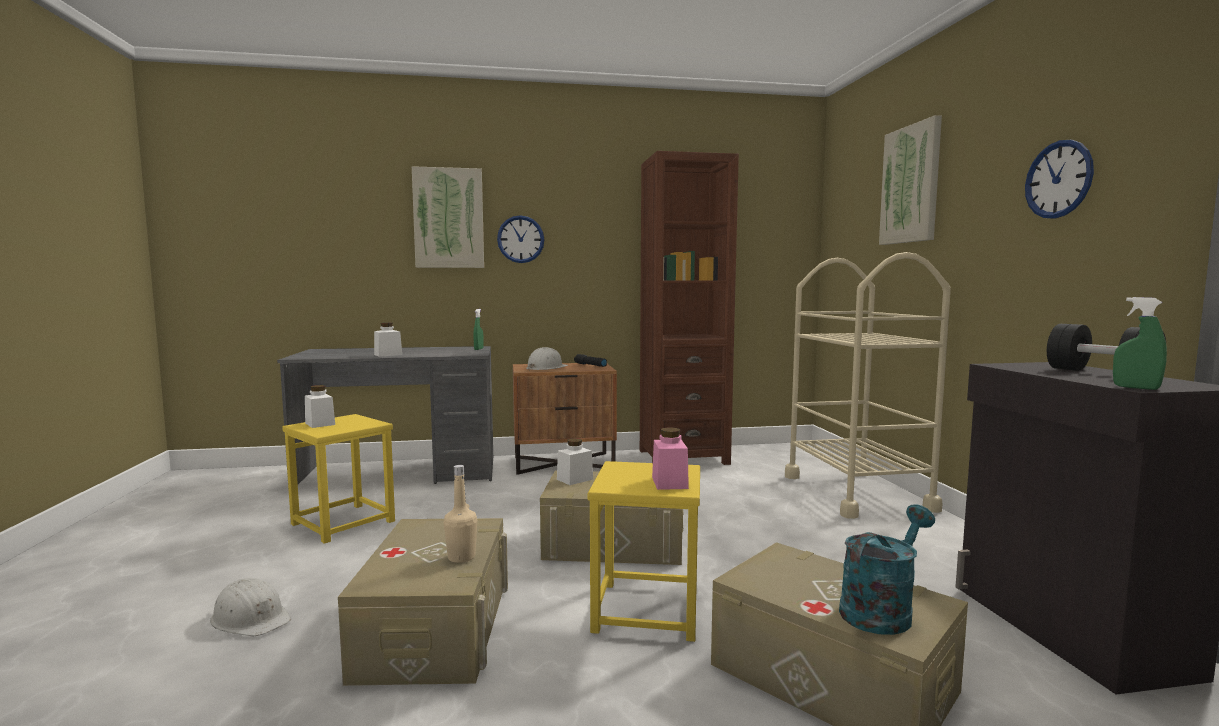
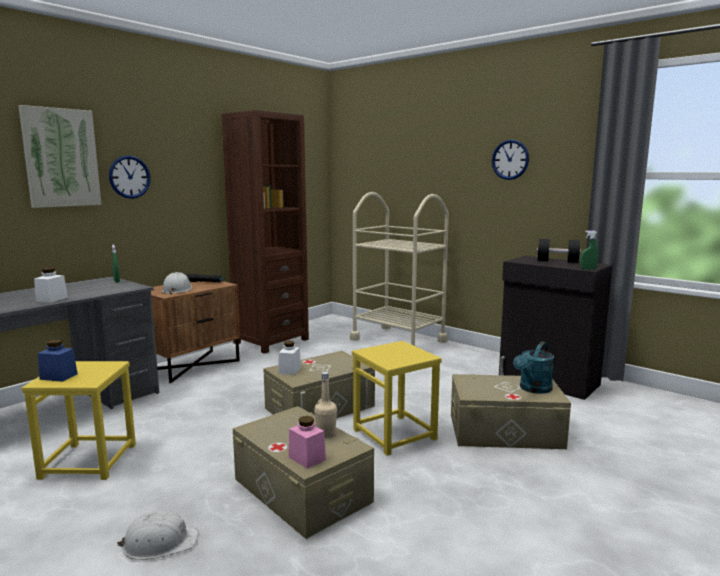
camera: 40 degrees left, 5 degrees up
(320, 424) = (58, 376): white jar -> blue jar
(669, 483) = (412, 354): pink jar -> pink jar (307, 458)
(881, 610) = (533, 389): turquoise watering can -> turquoise watering can turned 150 degrees counterclockwise
(911, 184) = (411, 147): picture -> none

